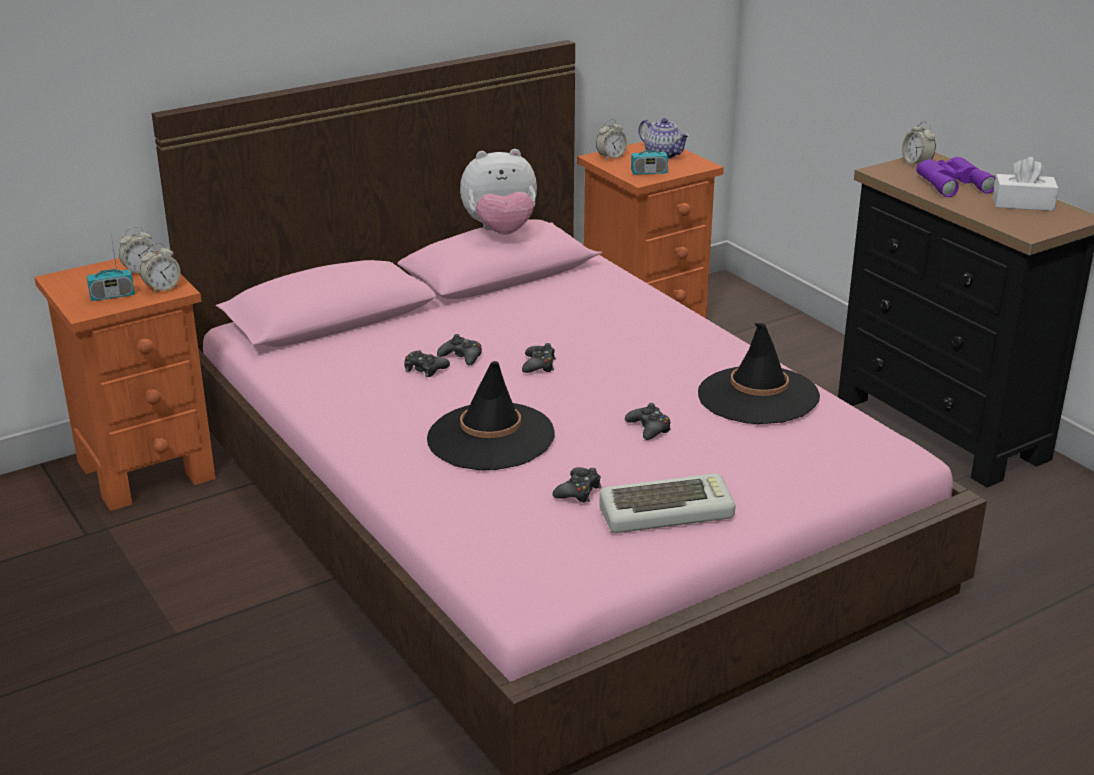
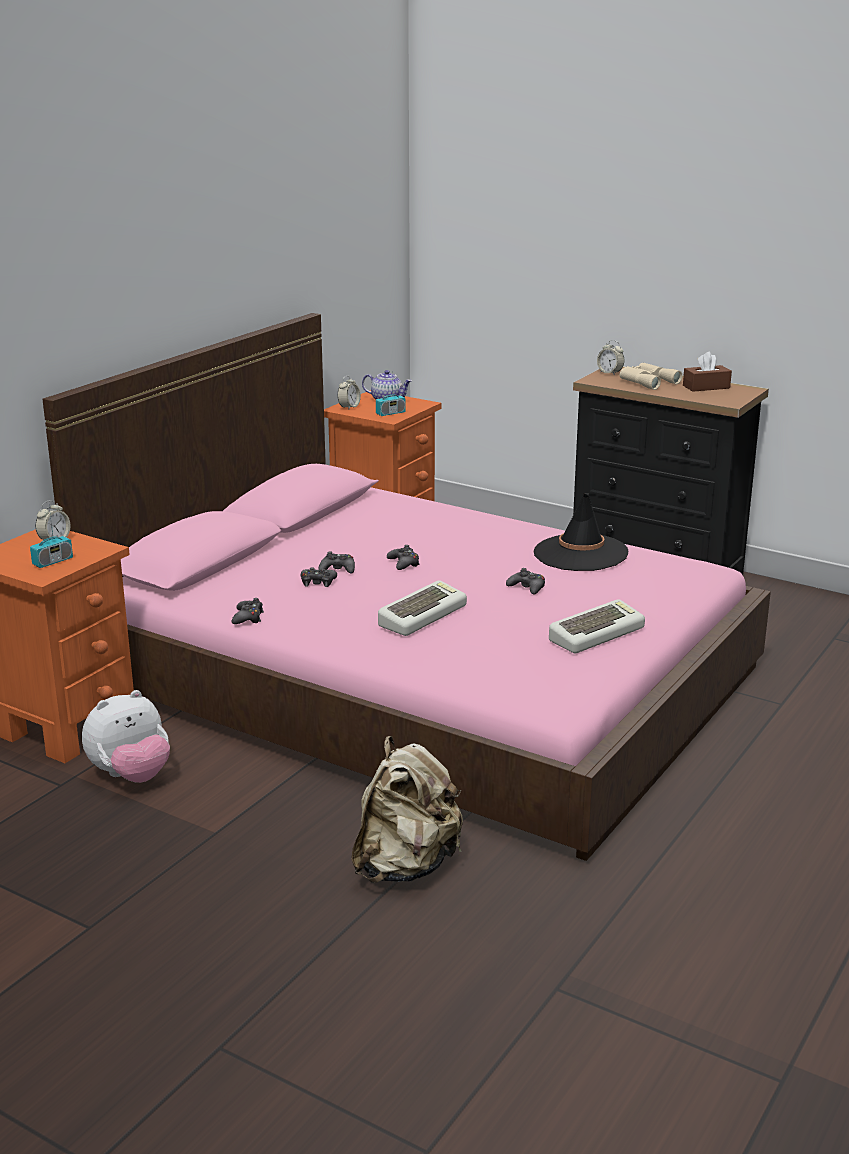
camera: 25 degrees left, 5 degrees down
(162, 288) = (91, 549): alarm clock -> none
(324, 736) = (406, 866): none -> beige backpack
(490, 437) = (421, 615): black hat -> keyboard
(501, 231) = (300, 474): plush toy -> plush toy (131, 776)
(578, 491) = (524, 634): black game controller -> black game controller (248, 617)
(952, 183) = (647, 381): purple binoculars -> beige binoculars
(1023, 203) = (706, 387): white tissue box -> brown tissue box

